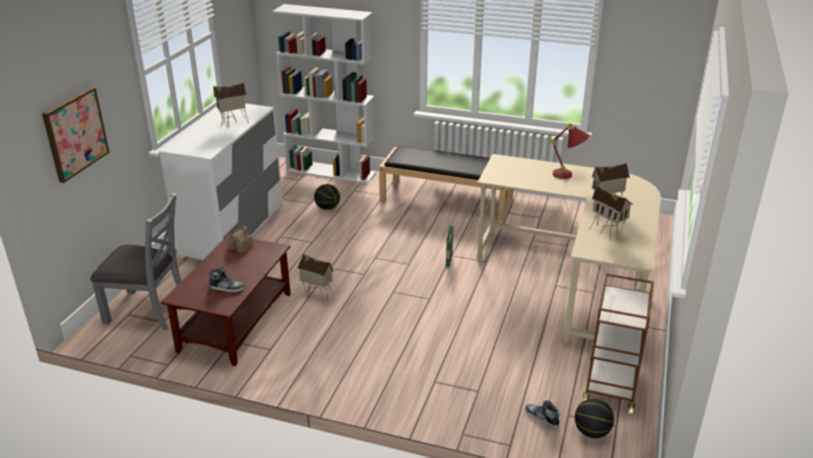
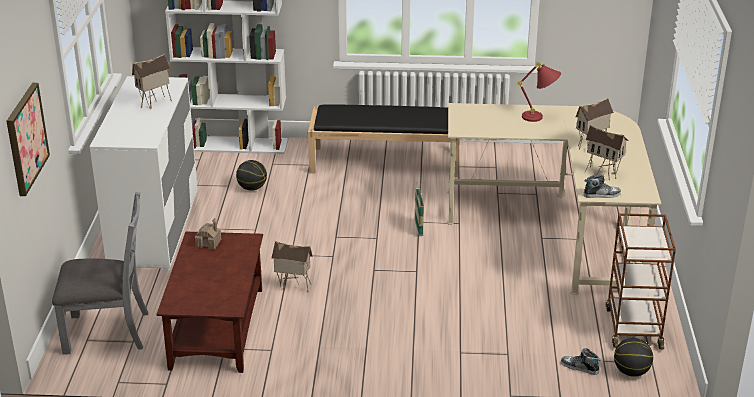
camera: 15 degrees left, 0 degrees up
(227, 287) = (221, 288): shoe -> shoe (601, 195)

